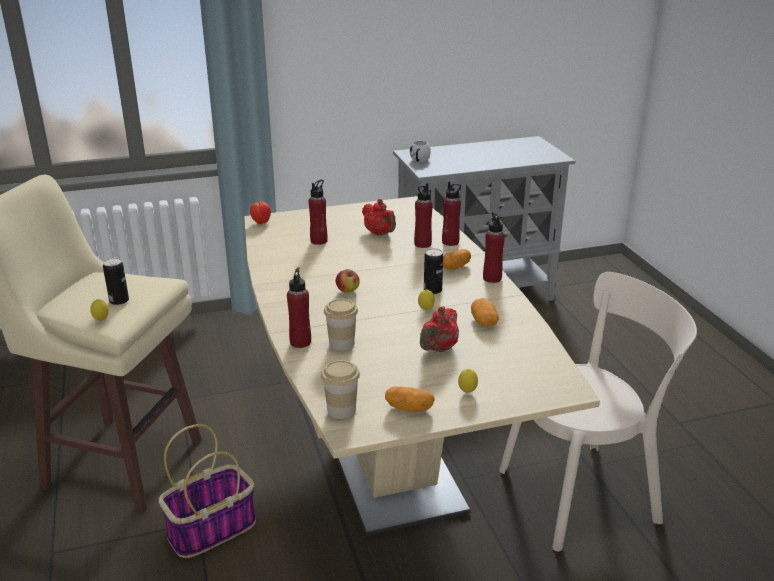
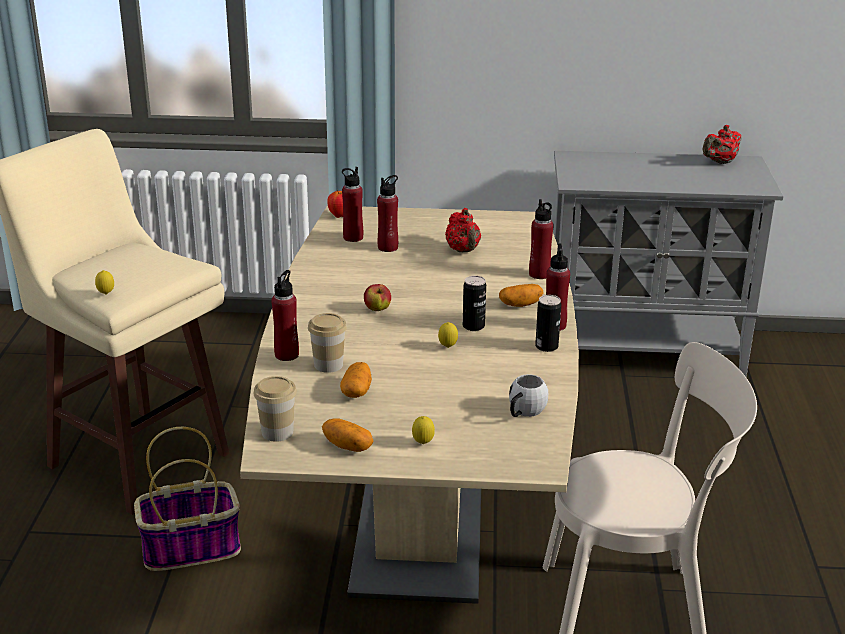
camera: 20 degrees right, 0 degrees up
(119, 301) = (135, 277): can -> can (546, 346)
(419, 161) = (575, 168): white mug -> white mug (524, 412)
(422, 244) = (504, 271): red bottle -> red bottle (353, 237)
(438, 349) = (428, 391): red teapot -> red teapot (720, 162)
(483, 322) = (503, 372): potato -> potato (356, 391)

